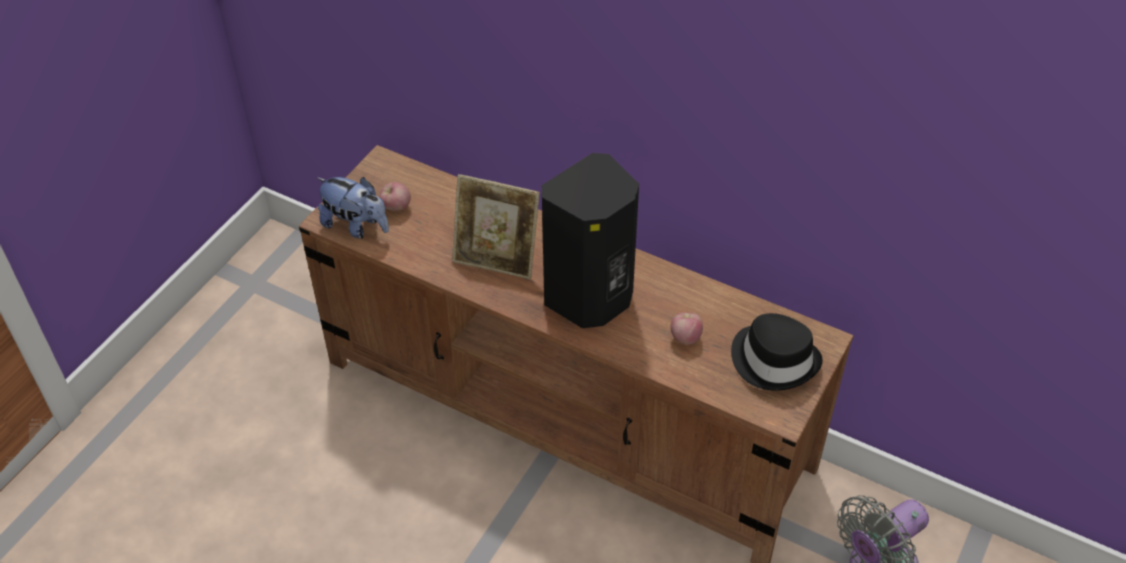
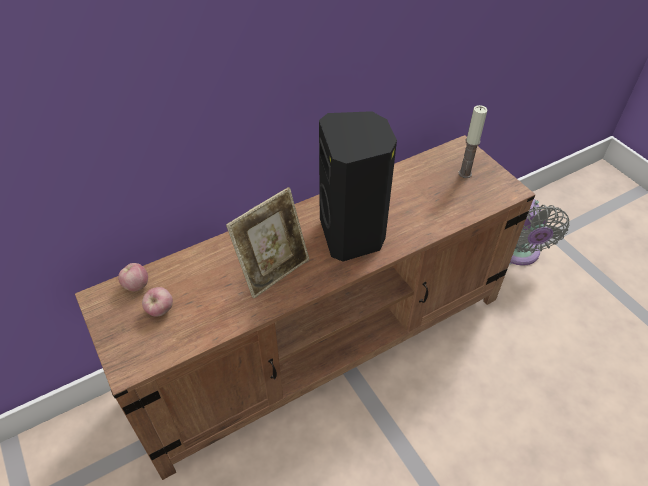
camera: 60 degrees left, 0 degrees up
(356, 226) = (155, 348): plush toy -> none
(685, 337) = (421, 204): apple -> apple (136, 285)
(774, 360) = (465, 173): black hat -> candle

